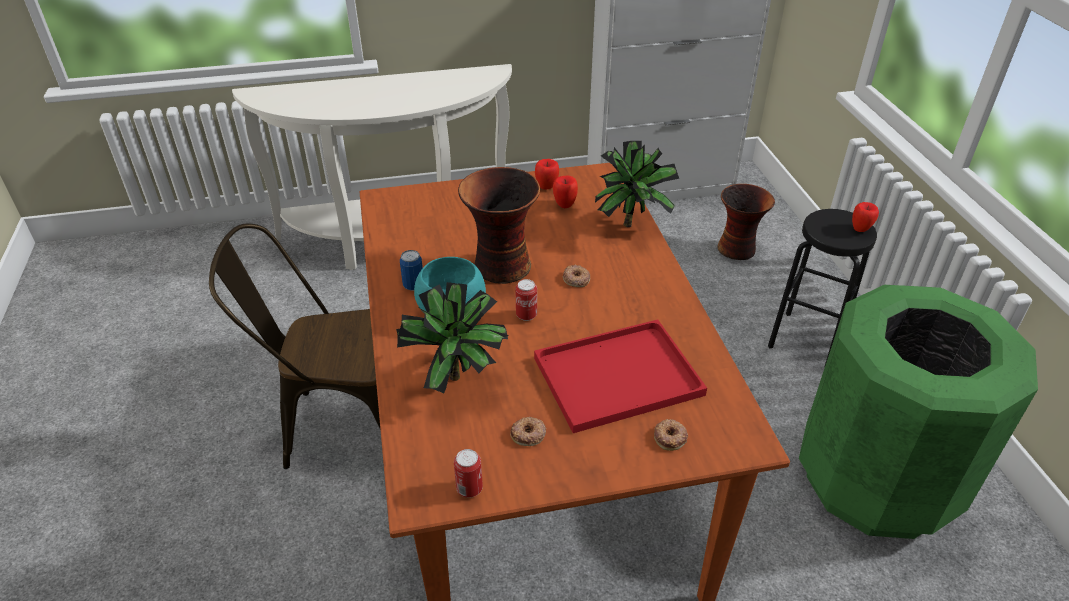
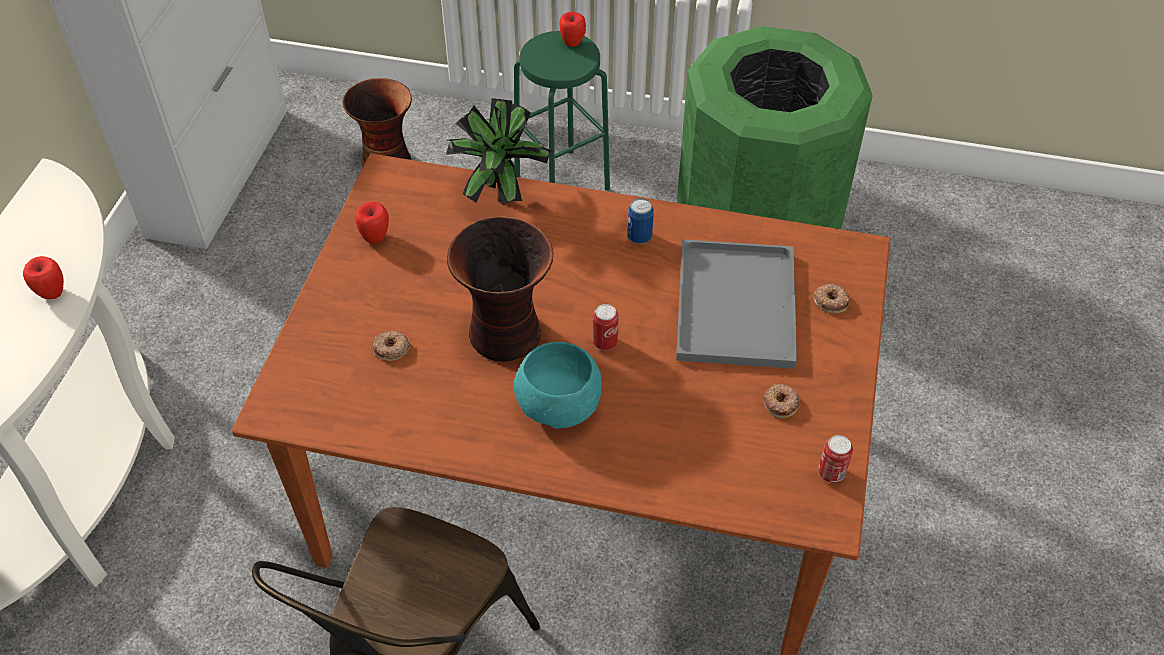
camera: 65 degrees left, 10 degrees up
(413, 285) = (489, 428): can -> can (639, 237)
(459, 381) = (679, 435): potted plant -> none
(564, 205) = (424, 235): apple -> apple (52, 293)
(576, 279) = (569, 278): donut -> donut (391, 348)
(615, 378) = (737, 308): red tray -> grey tray
(807, 340) = (562, 182): black stool -> green stool

